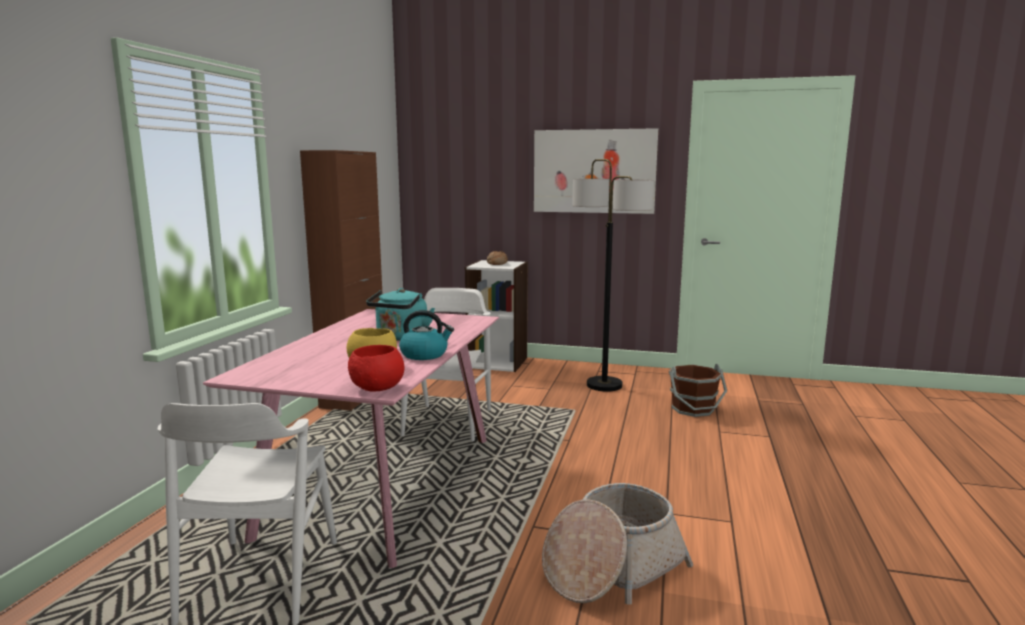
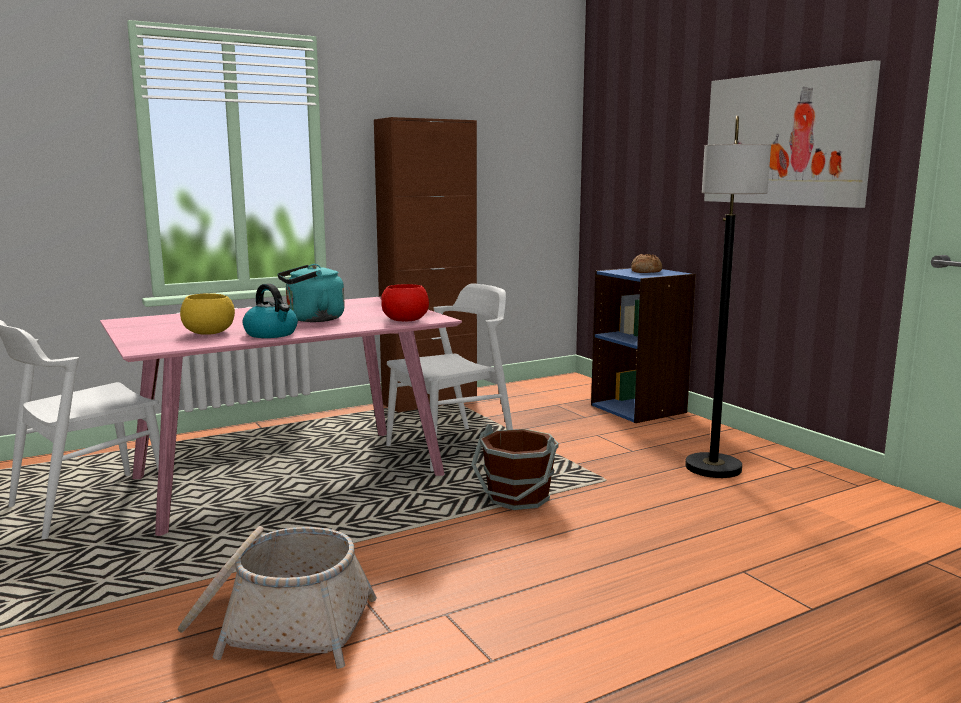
camera: 45 degrees right, 0 degrees up
(376, 388) = (149, 346): red bowl -> red bowl (405, 320)
(497, 362) = (639, 409): white bookcase -> blue bookcase
(693, 409) = (773, 534): brown bucket -> brown bucket (517, 498)

